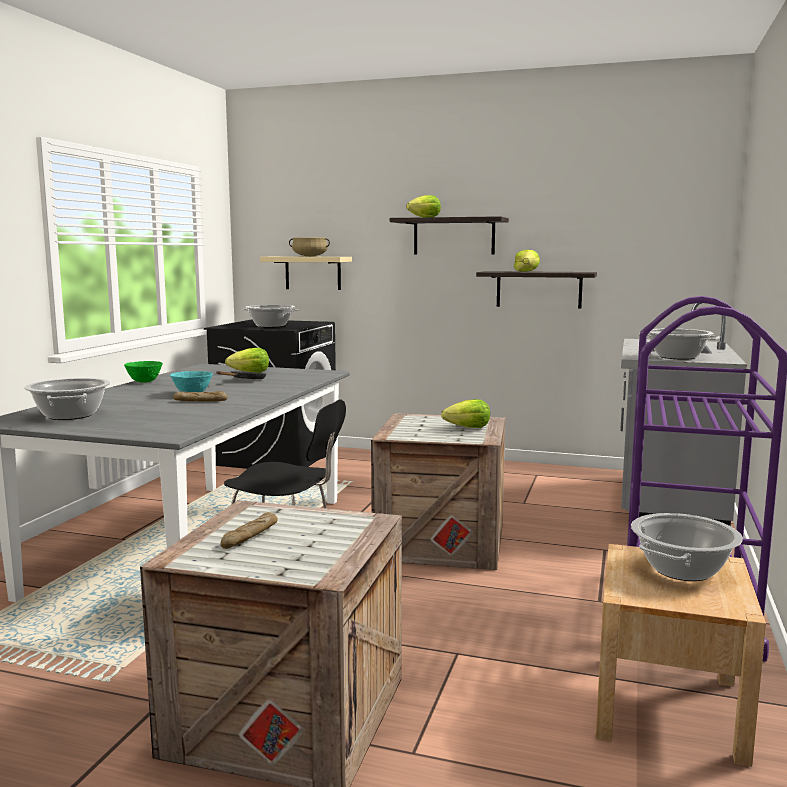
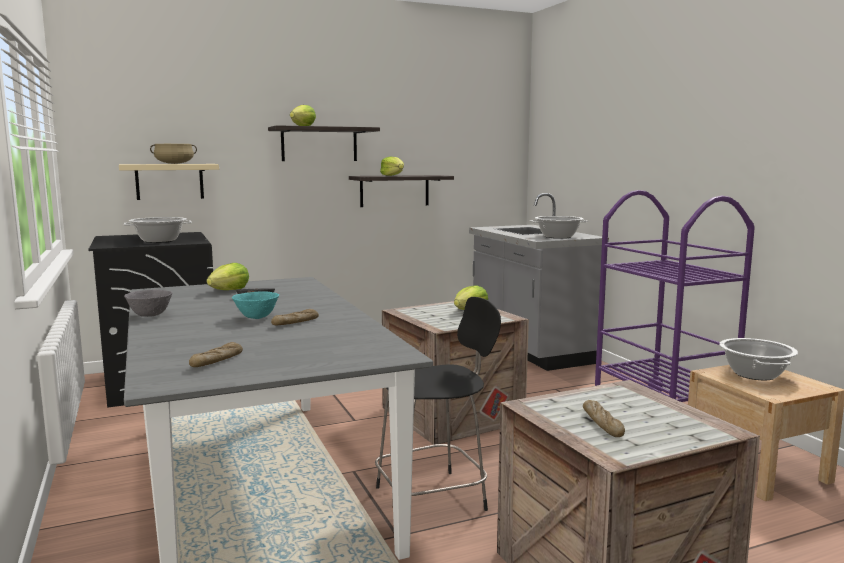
camera: 40 degrees left, 0 degrees up
(70, 415) = (217, 361): cooking pot -> bread
(144, 382) = (150, 315): green bowl -> grey bowl

